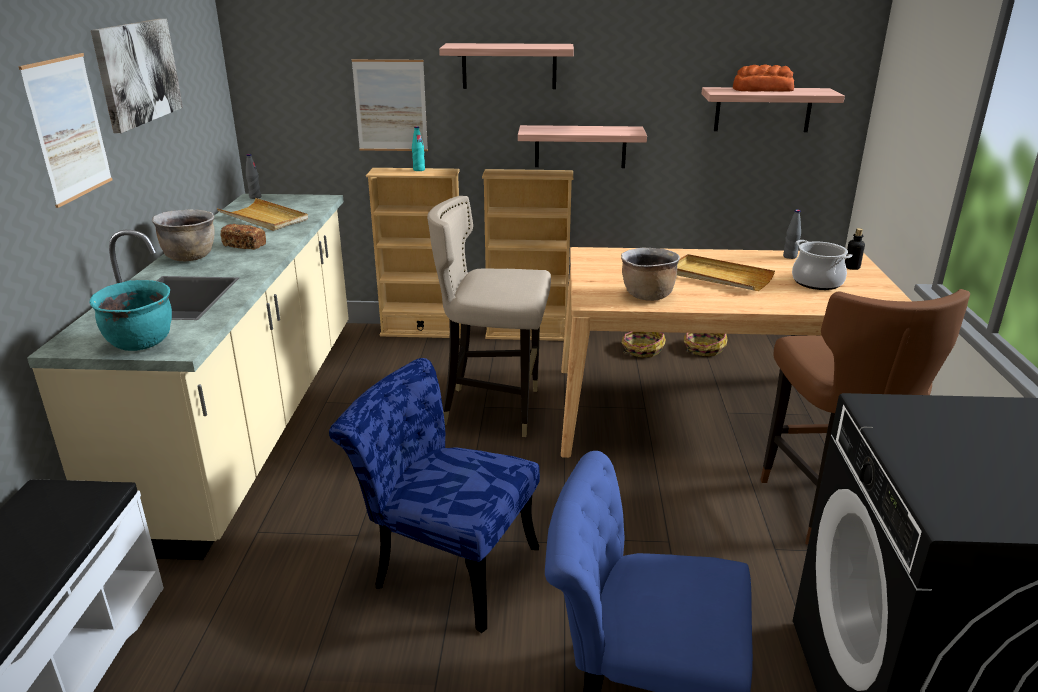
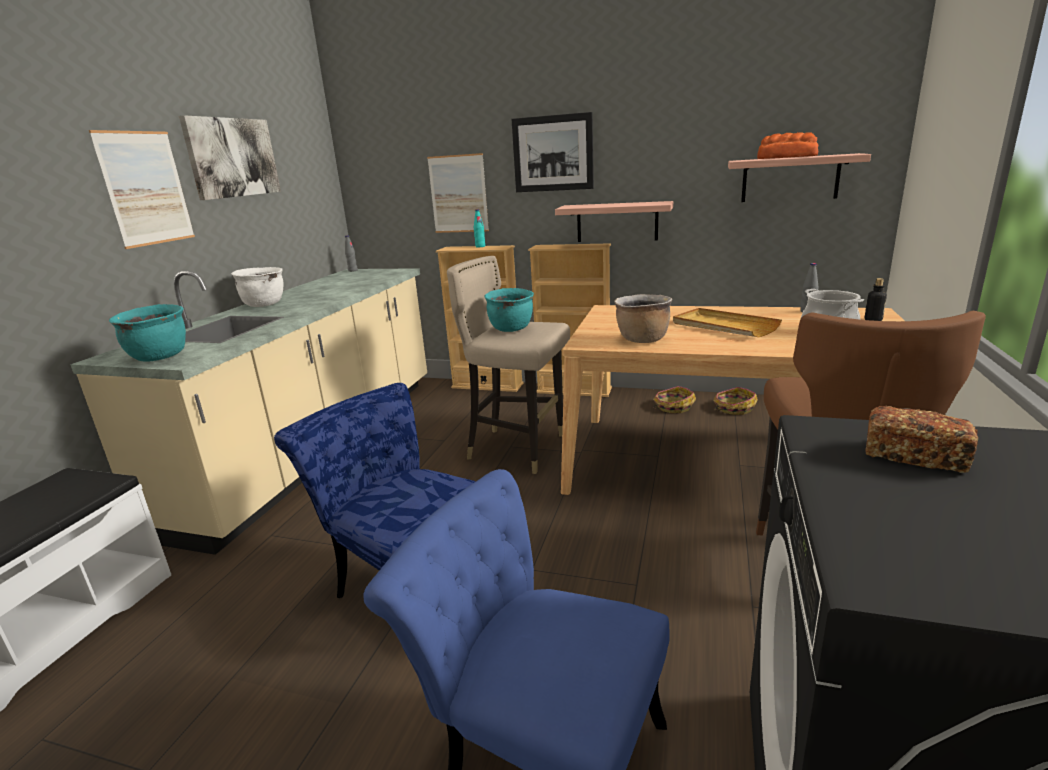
camera: 15 degrees right, 5 degrees down
(190, 257) = (264, 304): brown cooking pot -> white cooking pot
(245, 245) = (312, 297): bread -> bread (914, 456)
(264, 218) = (345, 282): beige tray -> none
(495, 281) = (511, 329): none -> turquoise cooking pot
(509, 66) = (553, 153): shelf -> picture

